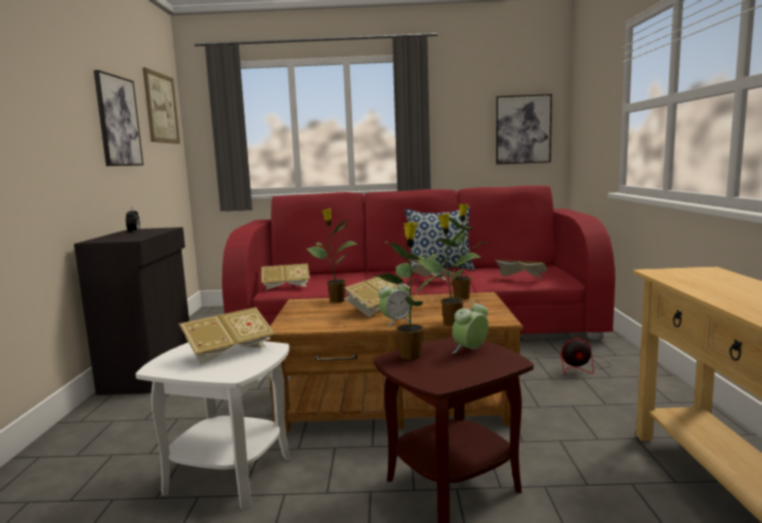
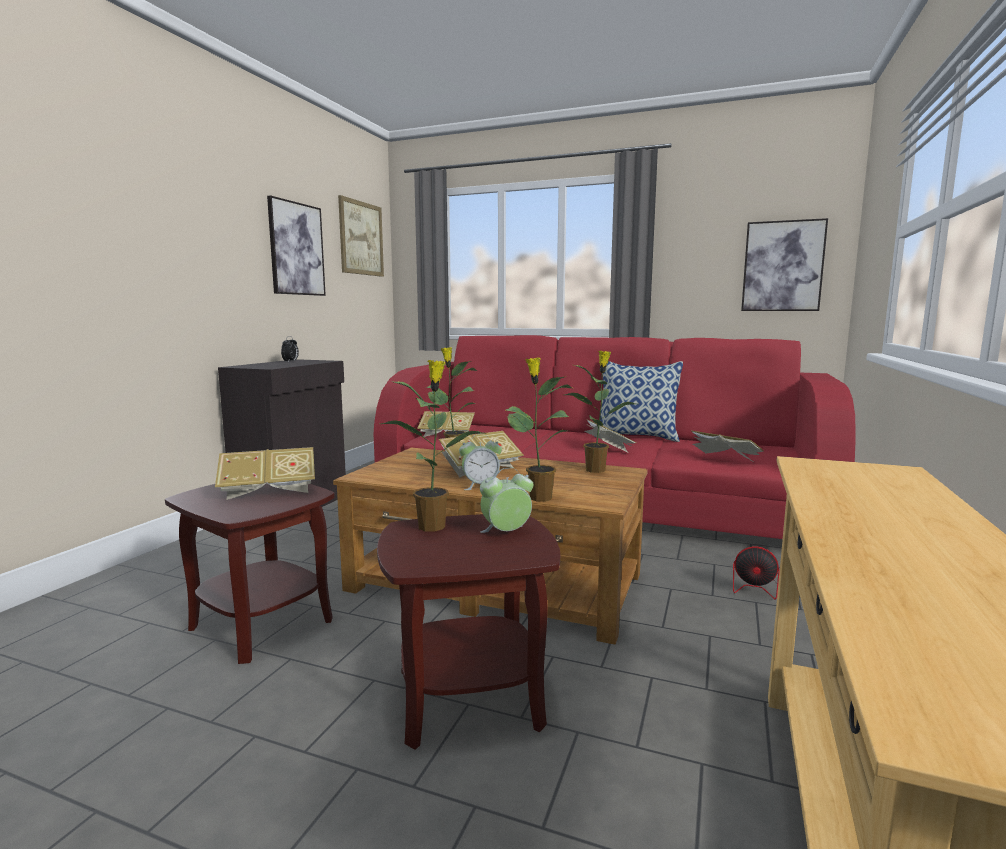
camera: 20 degrees right, 0 degrees up
(228, 475) = (260, 624): white side table -> brown side table

